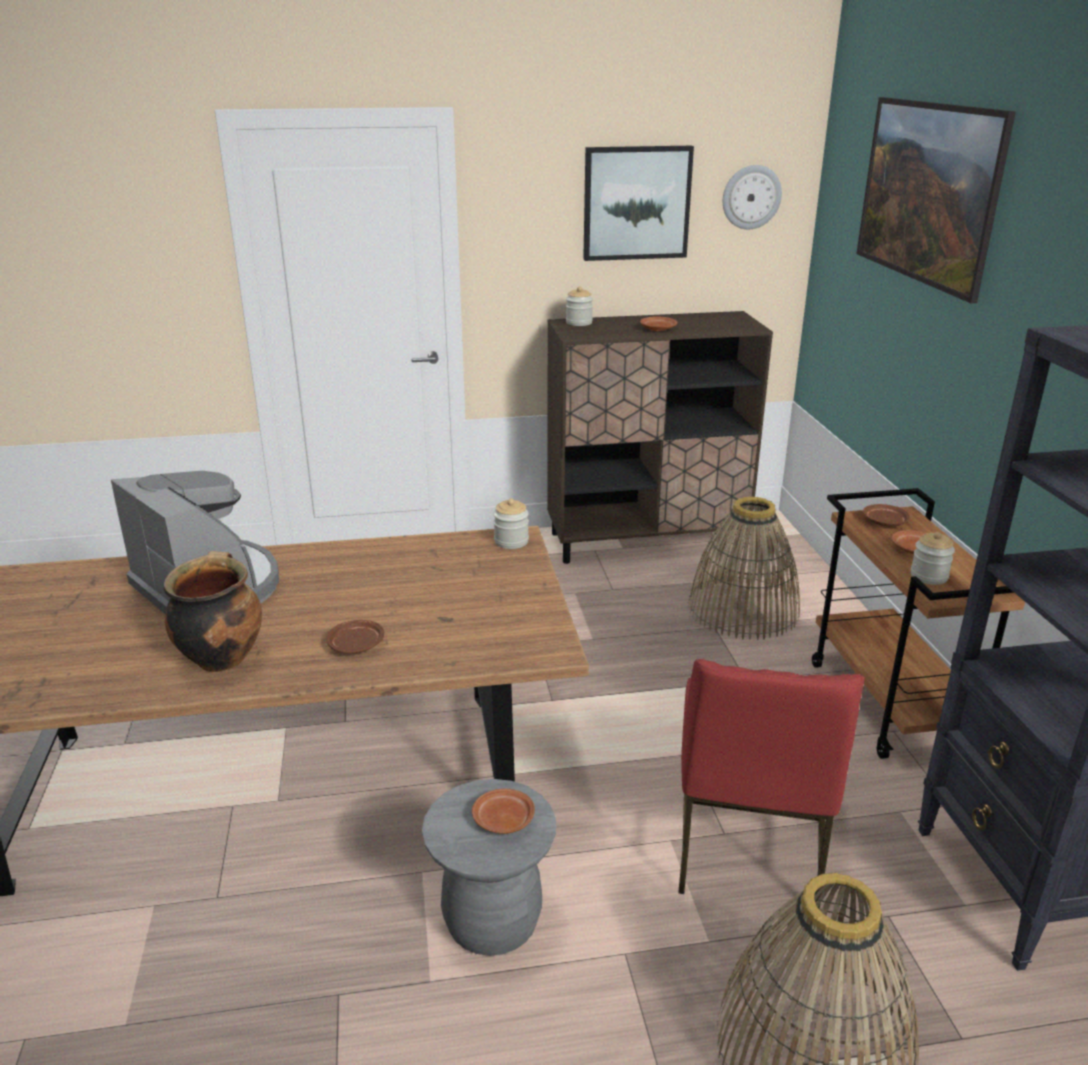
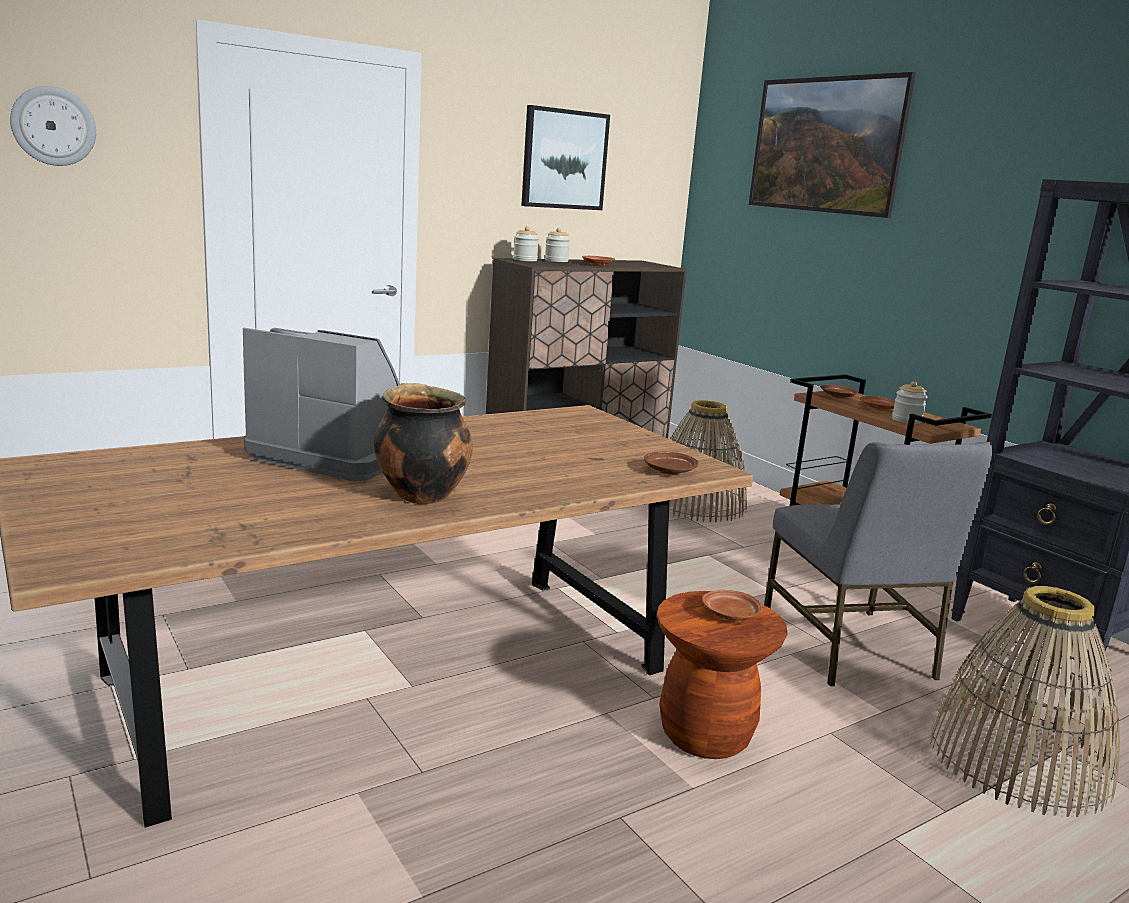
camera: 25 degrees left, 10 degrees down
(356, 645) = (541, 478): brown plate -> brown plate (669, 471)
(492, 923) = (705, 735): grey stool -> brown stool
(511, 541) = (582, 414): jar -> jar (556, 261)
(747, 847) = (849, 648): red chair -> grey chair
(751, 197) = (647, 164): wall clock -> wall clock (53, 126)

